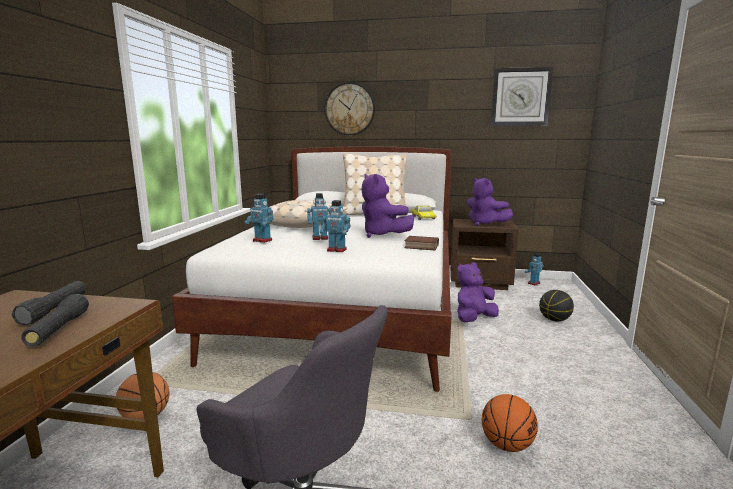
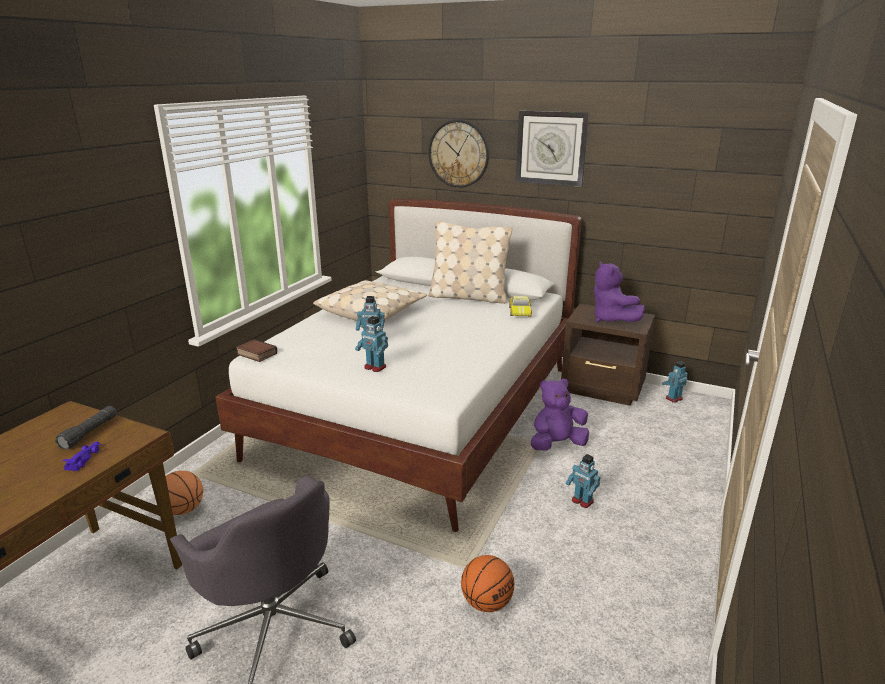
camera: 15 degrees right, 10 degrees up
(59, 329) = (85, 458): black flashlight -> purple toy car
(262, 240) = (309, 343): toy robot -> toy robot (582, 501)
(382, 235) = (444, 343): purple plush toy -> none
(420, 246) = (468, 371): book -> book (255, 354)
(520, 97) = (679, 153): wall clock -> wall clock (551, 148)
(554, 320) = (656, 459): basketball -> none

